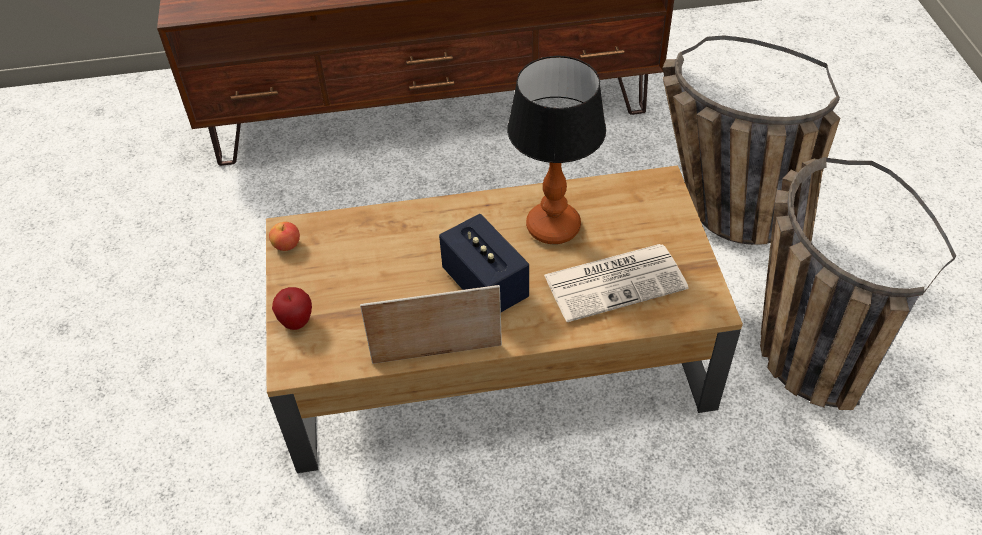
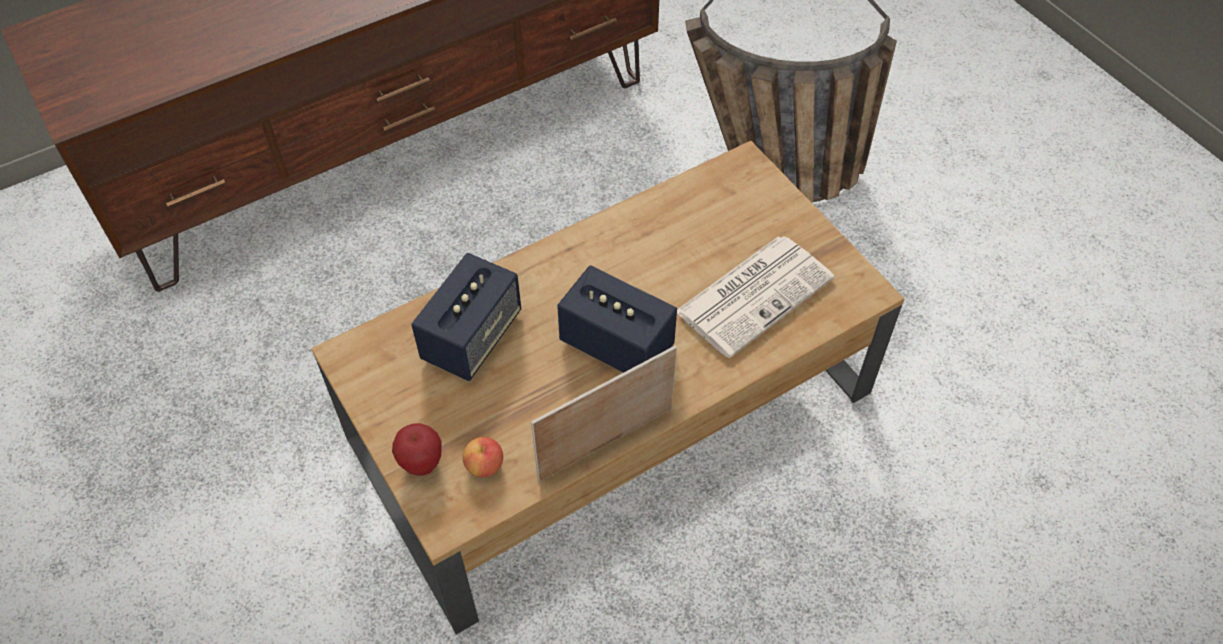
camera: 25 degrees left, 5 degrees up
(287, 245) = (356, 373): apple -> apple (484, 465)
(381, 246) = (472, 337): none -> speaker
(552, 226) = (654, 252): table lamp -> none
(796, 340) = (911, 291): basket -> none

